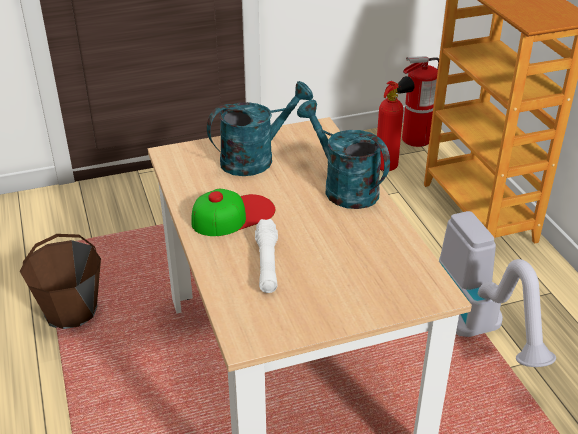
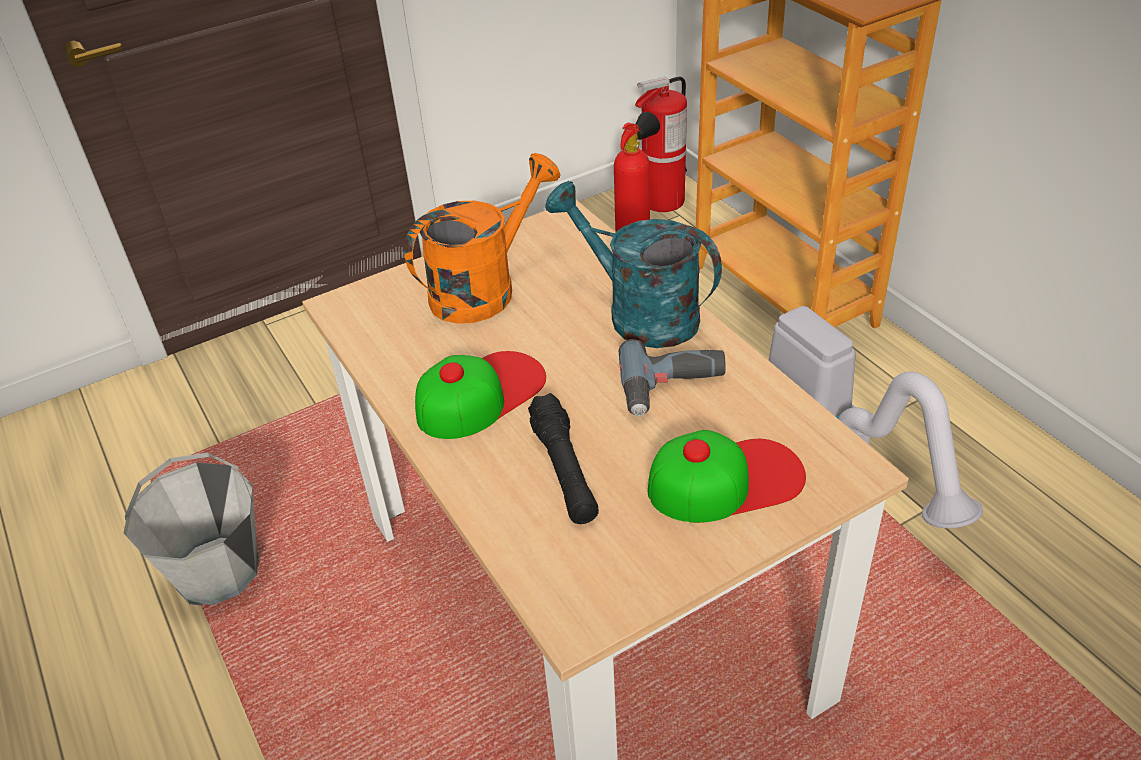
camera: 10 degrees left, 5 degrees up
(71, 311) = (218, 572): brown bucket -> grey bucket
(256, 158) = (484, 288): turquoise watering can -> orange watering can
(267, 263) = (564, 469): white flashlight -> black flashlight
(348, 231) = (673, 388): none -> power drill
(360, 286) = (726, 480): none -> cap

